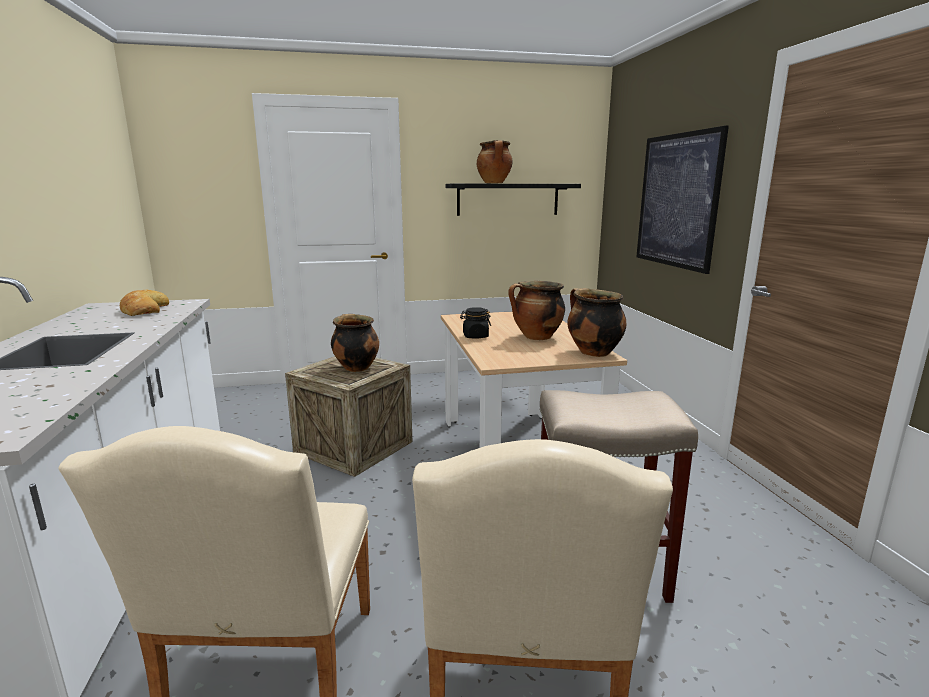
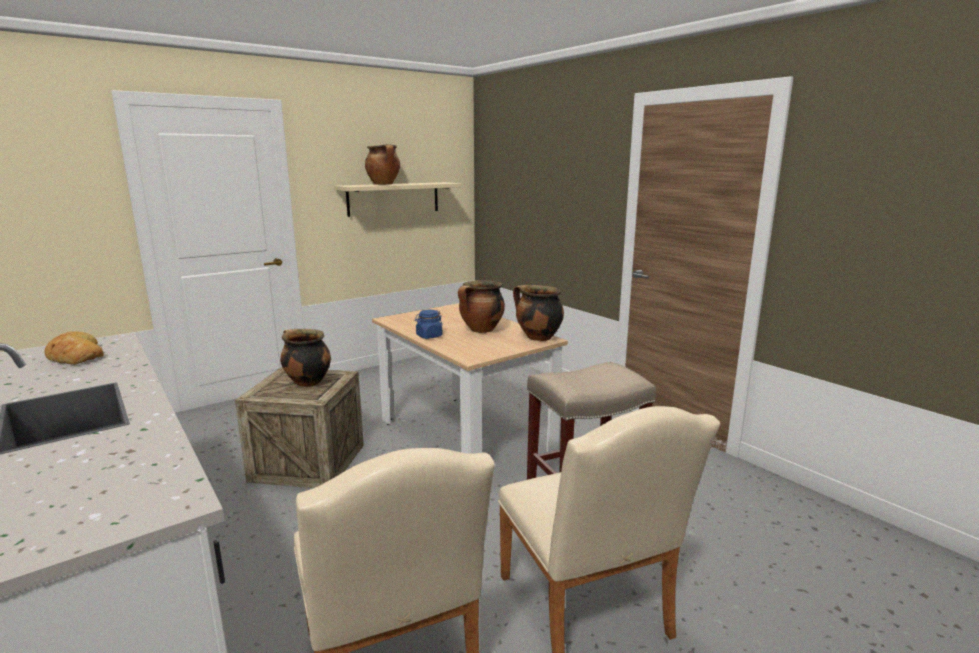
camera: 25 degrees left, 0 degrees up
(475, 336) = (429, 336): black jar -> blue jar
(508, 199) = (393, 198): black shelf -> beige shelf
(677, 201) = (555, 201): picture -> none

